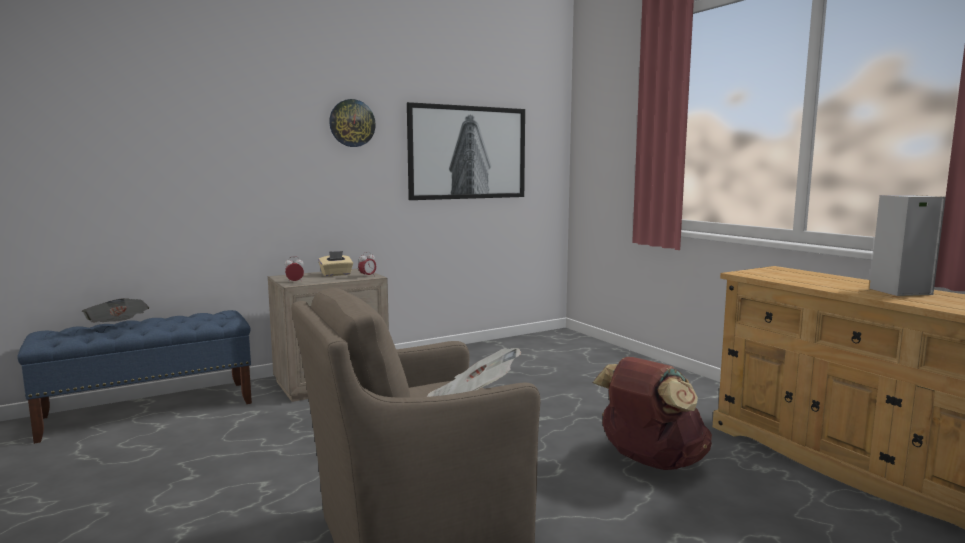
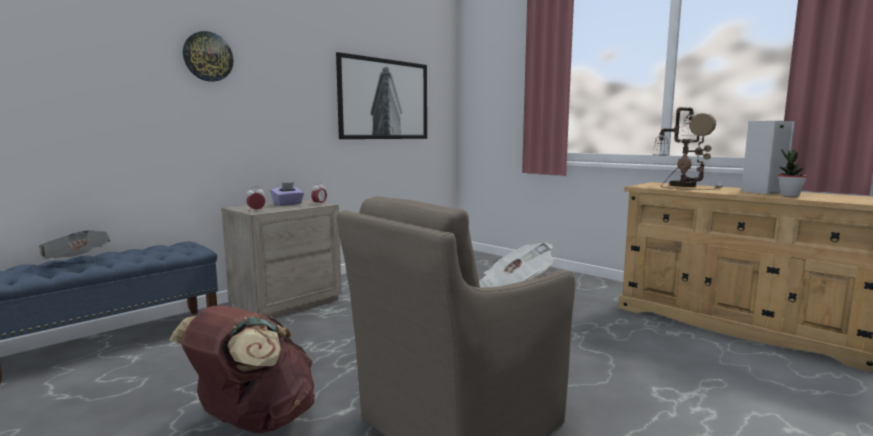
camera: 15 degrees left, 0 degrees up
(336, 274) = (288, 204): beige tissue box -> purple tissue box
(352, 123) = (291, 67): wall clock -> wall clock (208, 56)
(650, 462) = (594, 337): brown backpack -> brown backpack (254, 422)
(803, 274) = (681, 185): none -> table lamp
(925, 301) = (789, 196): none -> potted plant

